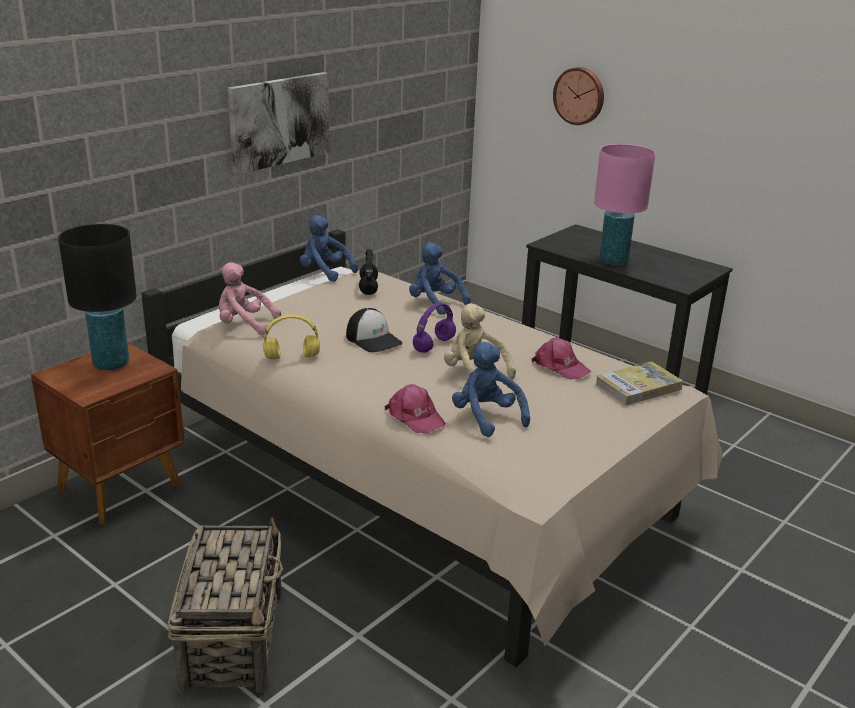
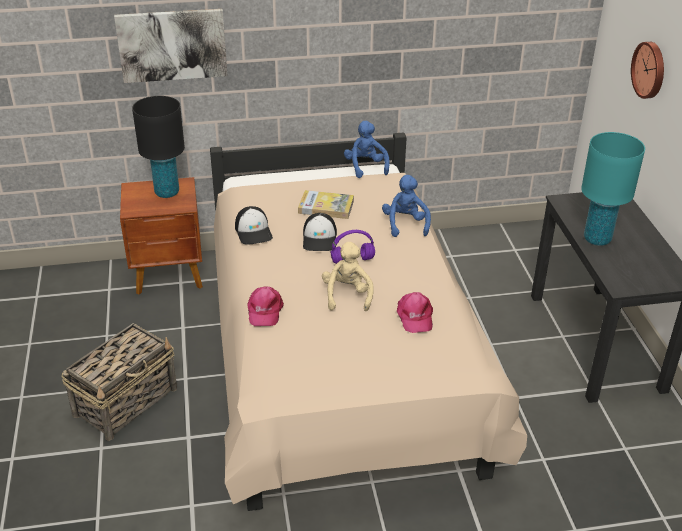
camera: 40 degrees right, 10 degrees up
(244, 325) = (257, 194): pink plush toy -> none
(279, 121) = (350, 40): picture -> picture (172, 45)
(292, 357) = (254, 231): yellow headphones -> cap
(368, 287) = (376, 192): black headphones -> none
(486, 417) = (307, 332): blue plush toy -> none
(613, 261) = (597, 239): pink table lamp -> turquoise table lamp
(638, 387) = (447, 359): book -> book (326, 207)

